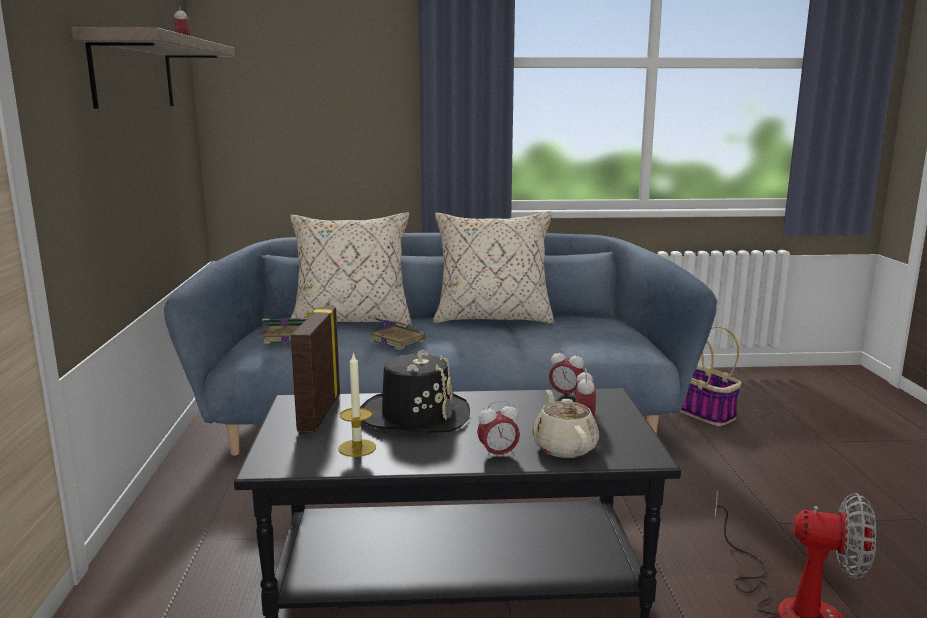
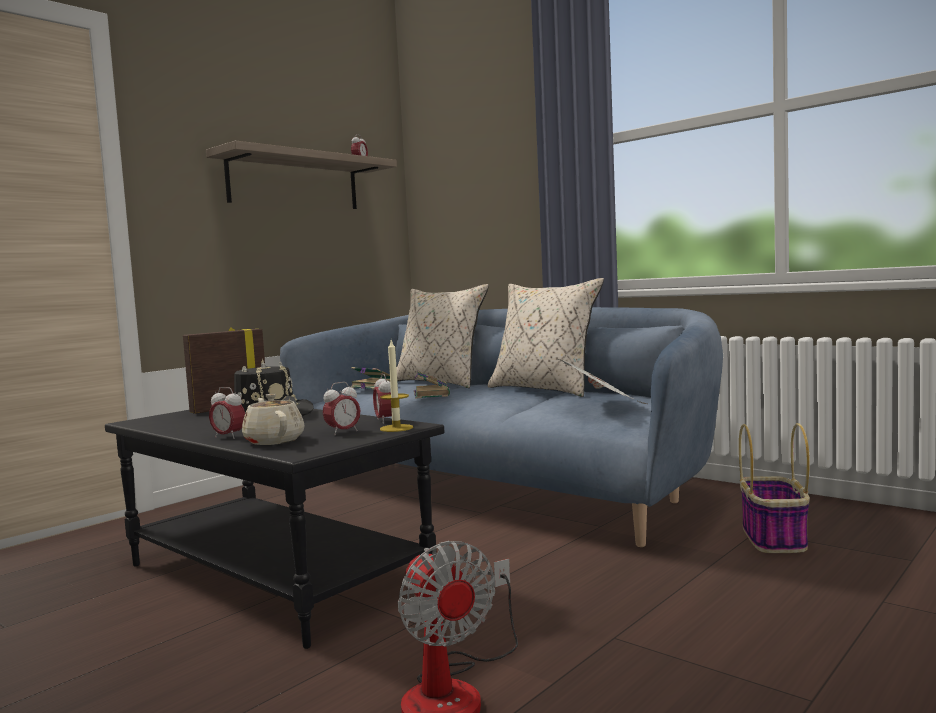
camera: 45 degrees right, 10 degrees down
(357, 448) = (186, 422): candle -> candle (396, 428)
(564, 447) = (274, 441): beige teapot -> beige teapot turned 60 degrees counterclockwise
(597, 332) = (602, 404): none -> newspaper

